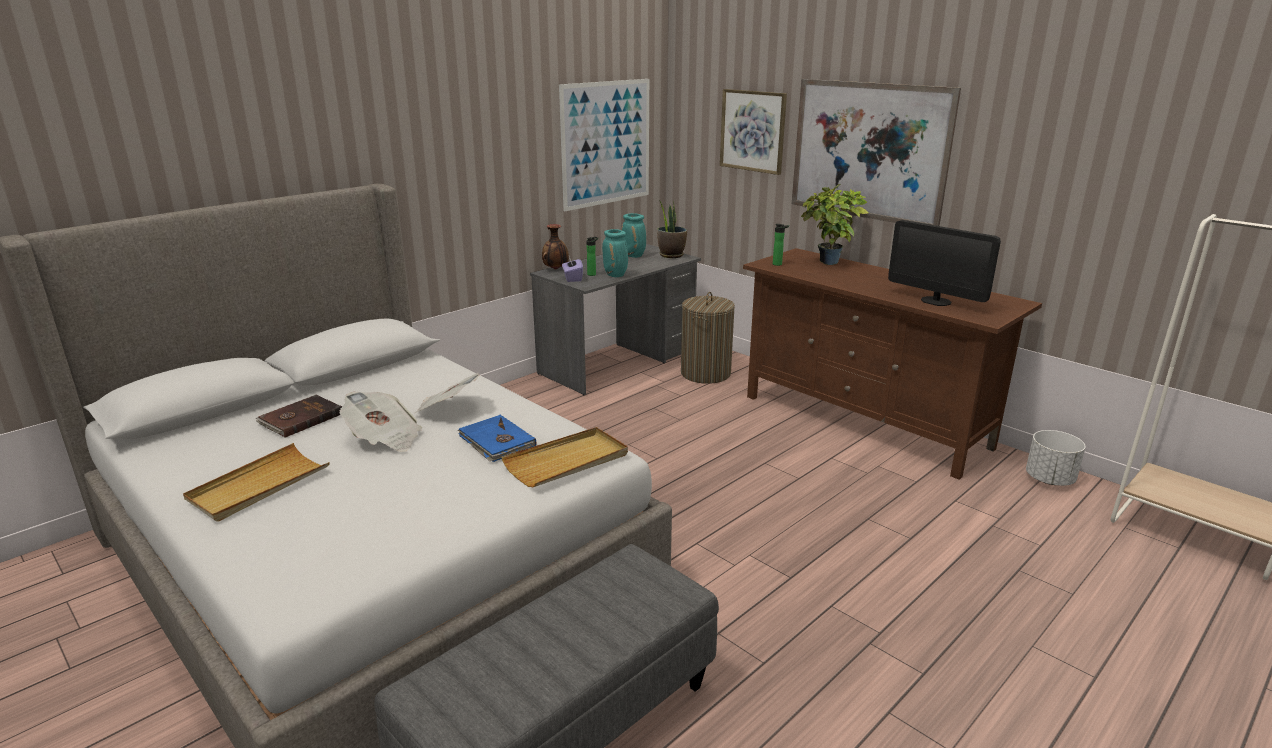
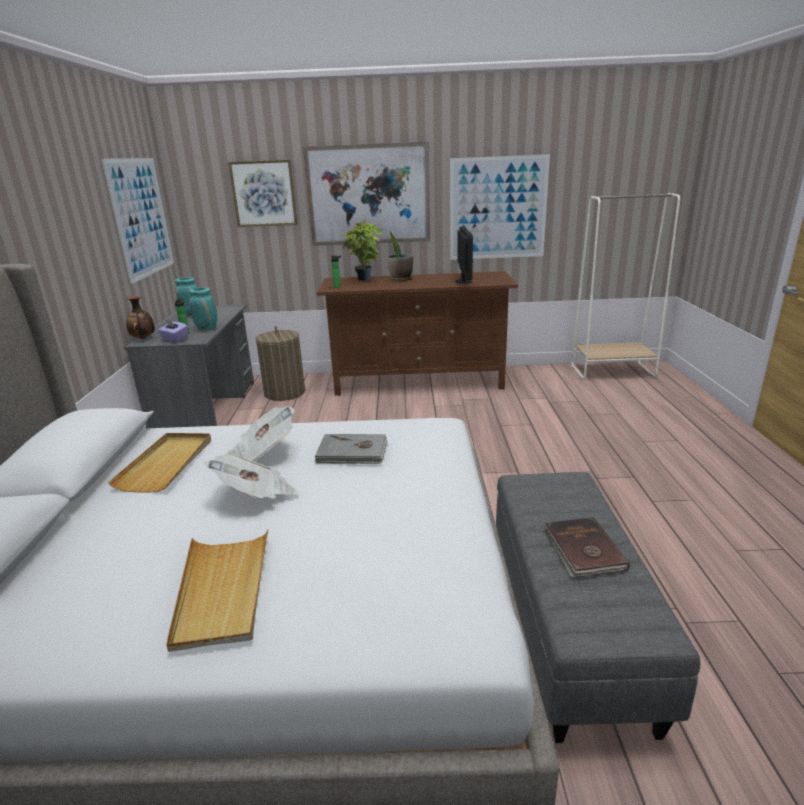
camera: 45 degrees left, 0 degrees up
(300, 419) = (127, 526): brown book -> brown book (583, 550)
(496, 442) = (352, 452): blue book -> grey book
(567, 461) = (427, 438): beige tray -> beige tray (167, 464)
(671, 255) = (220, 308): potted plant -> potted plant (400, 279)
(936, 301) = (463, 281): monitor -> monitor turned 90 degrees counterclockwise
(1050, 479) = (535, 373): white planter -> none
(1051, 203) = (498, 208): none -> picture

